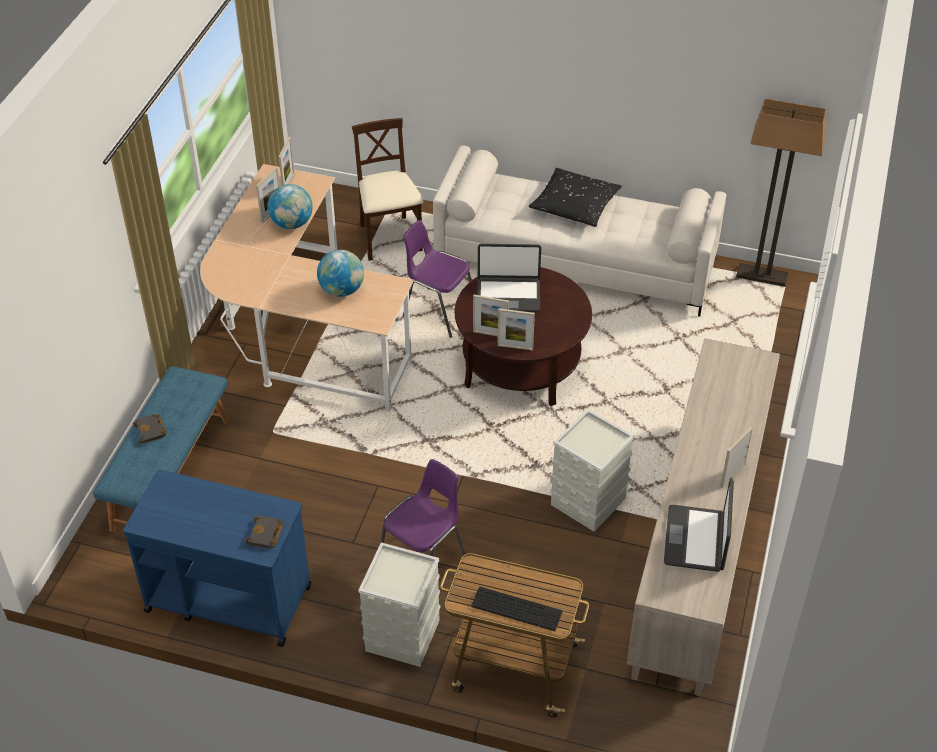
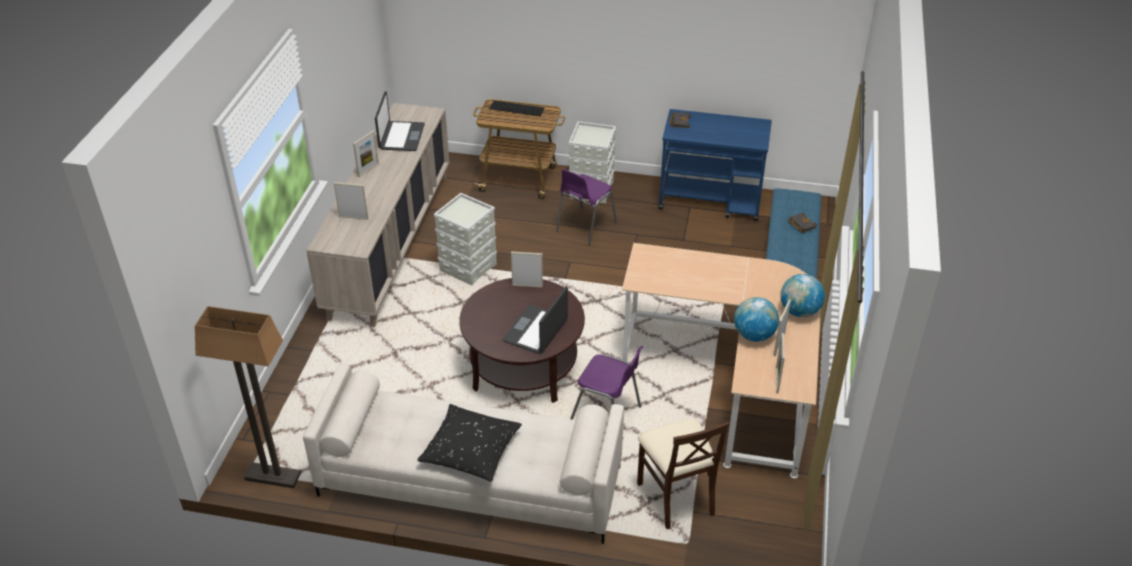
camera: 175 degrees right, 5 degrees down
(342, 290) = (683, 275): globe -> globe (799, 311)
(490, 334) = (549, 295): picture frame -> picture frame (353, 217)
(508, 295) = (536, 331): laptop -> laptop turned 60 degrees counterclockwise

